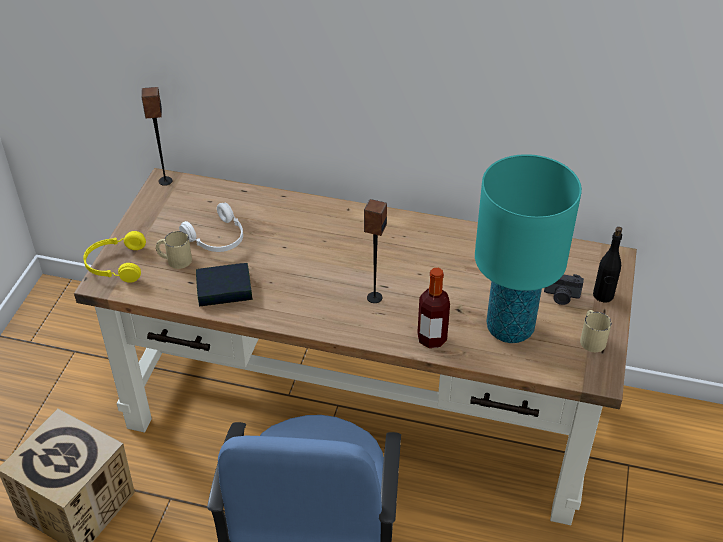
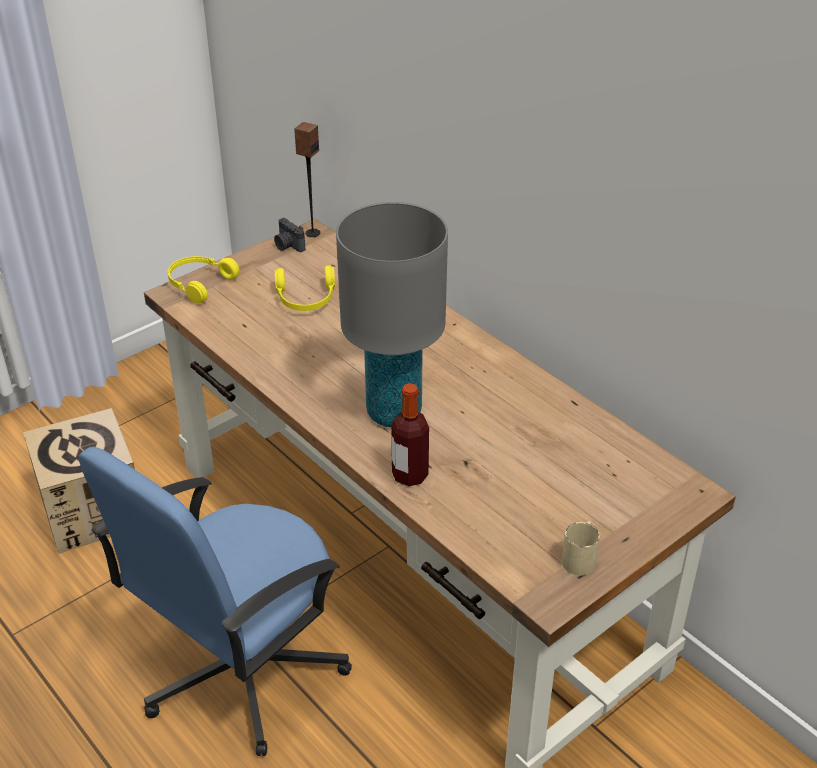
camera: 35 degrees right, 5 degrees down
(174, 260) = (251, 301): beige mug -> none
(217, 239) = (306, 299): white headphones -> yellow headphones
(224, 290) = (265, 344): book -> none
(374, 297) = (394, 412): speaker -> grey table lamp
(510, 328) = (501, 505): turquoise table lamp -> none
(561, 296) = (591, 502): camera -> camera (288, 246)
(603, 295) = (641, 523): black bottle -> none

